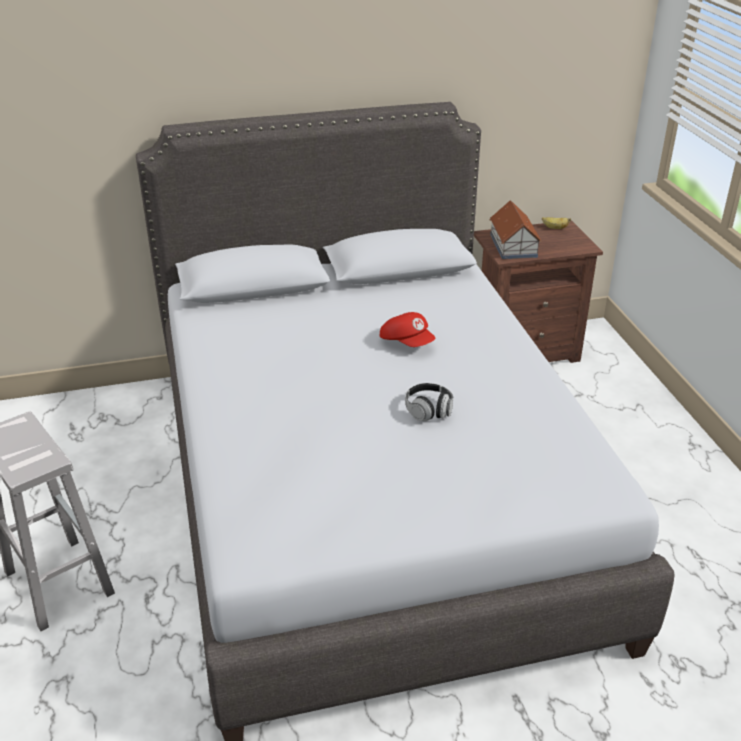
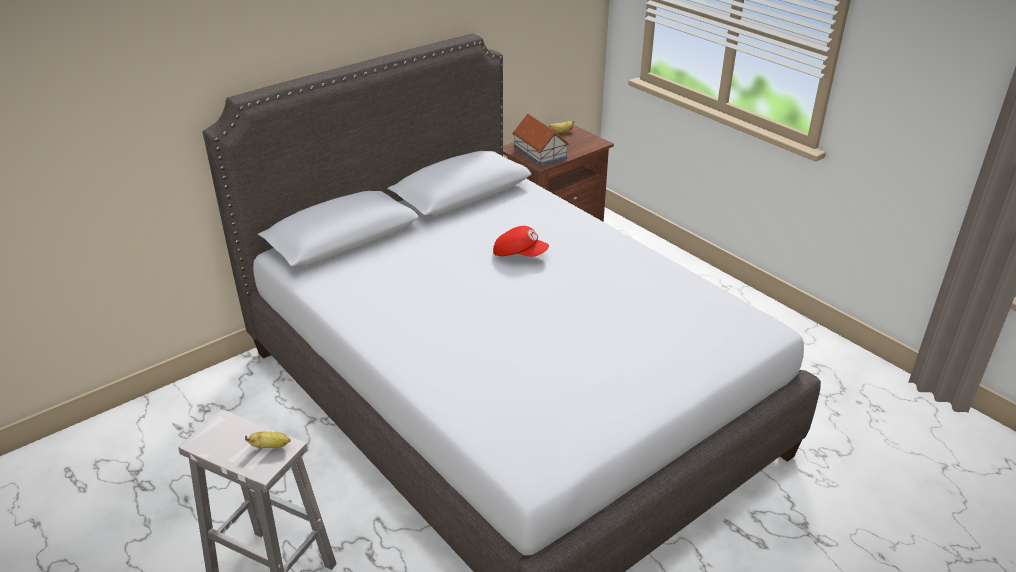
camera: 25 degrees left, 0 degrees up
(41, 456) = (270, 446): none -> banana
(428, 410) = (582, 306): headphones -> none

